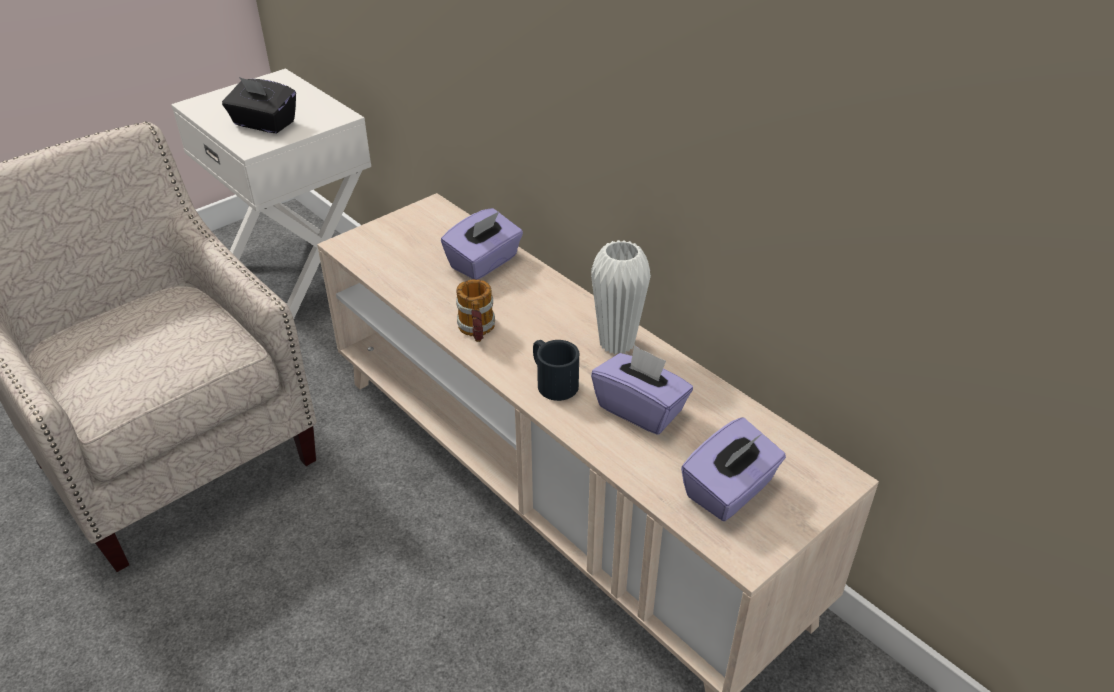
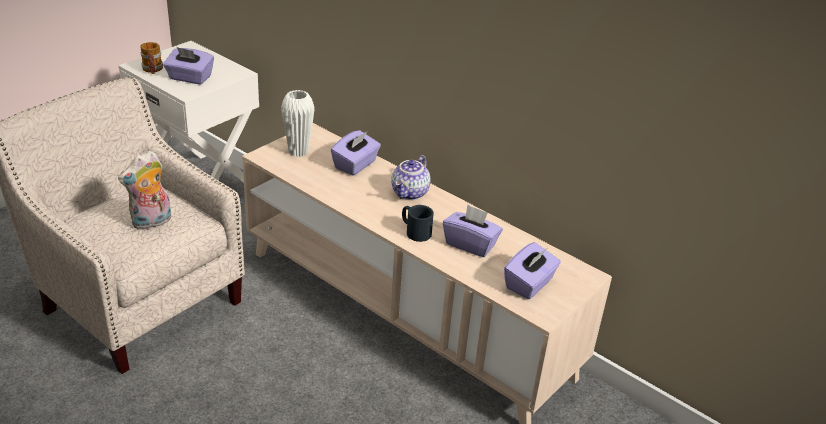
camera: 10 degrees left, 5 degrees down
(160, 348) = (151, 222): none -> plush toy
(264, 124) = (190, 78): black tissue box -> purple tissue box
(477, 330) = (361, 204): mug -> mug (152, 70)
(559, 313) = (410, 193): none -> teapot
(617, 343) = (449, 209): white vase -> white vase (298, 151)

